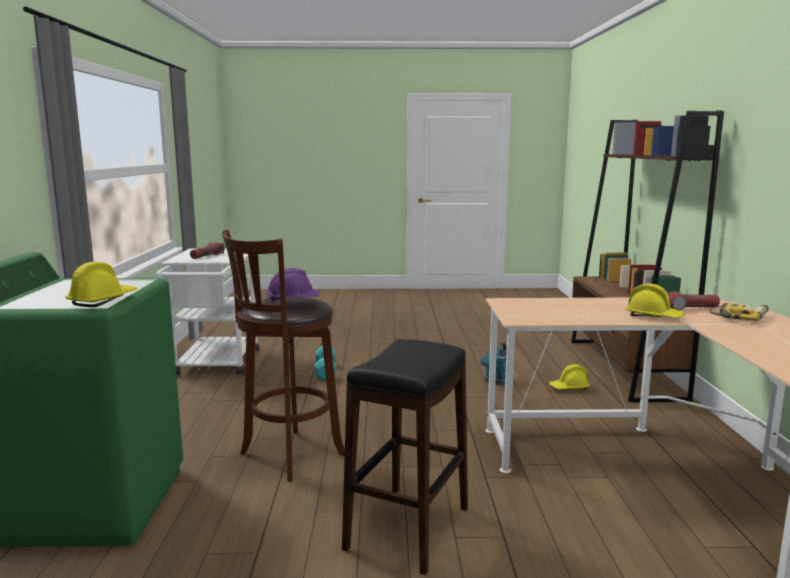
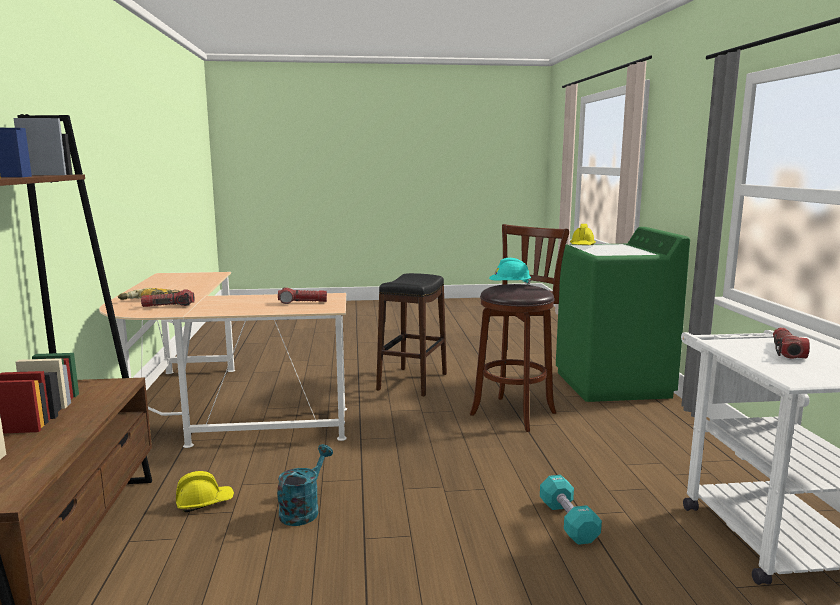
camera: 175 degrees right, 0 degrees up
(293, 304) = (509, 286): purple hard hat -> turquoise hard hat
(543, 310) = (302, 302): none -> flashlight
(653, 316) = (219, 299): yellow hard hat -> none

